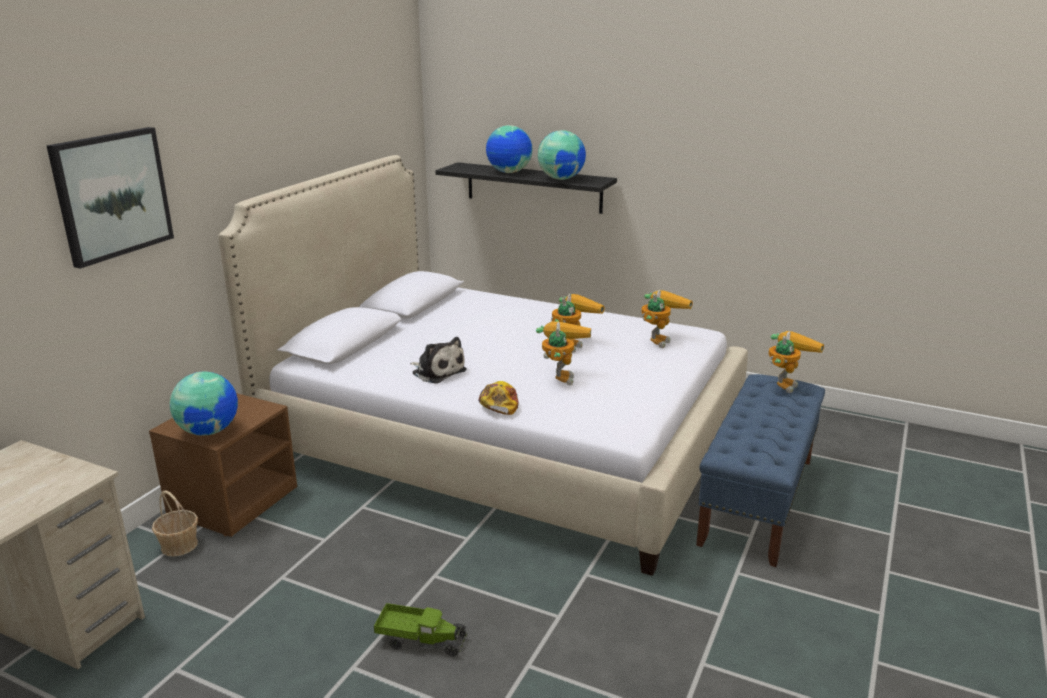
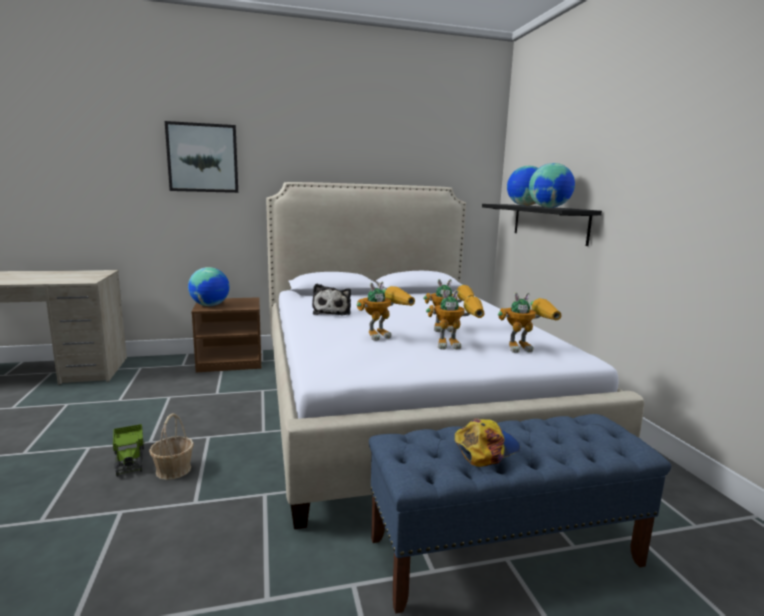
camera: 50 degrees right, 10 degrees down
(179, 545) = (178, 366): basket -> basket (173, 470)
(499, 403) = (312, 332): cap -> cap (485, 448)
(785, 383) = (613, 432): toy robot -> toy robot (456, 345)

